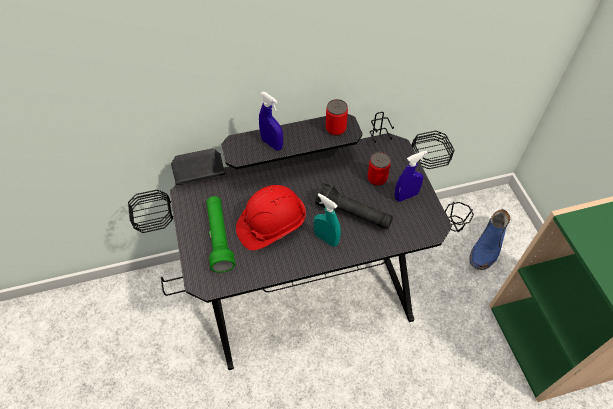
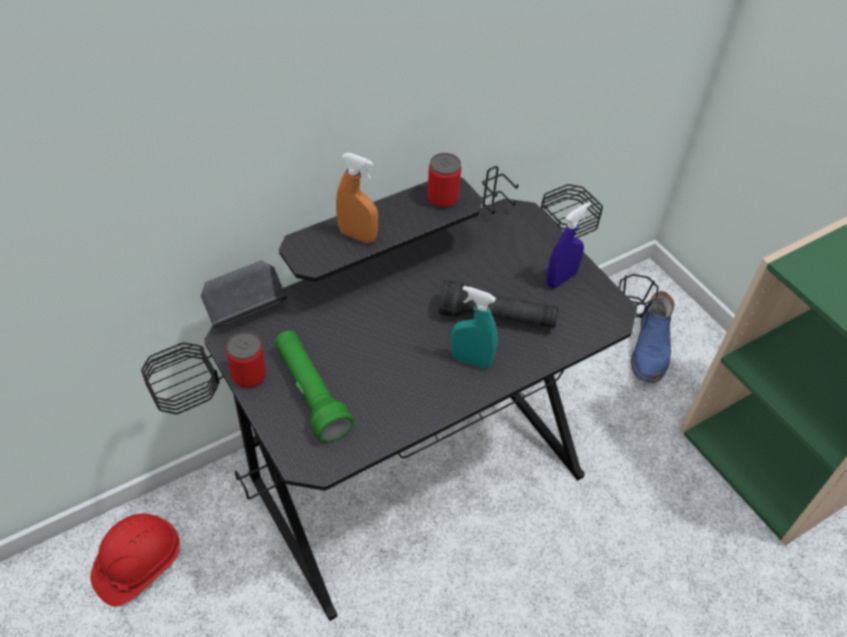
camera: 20 degrees left, 5 degrees down
(271, 225) = (382, 357): red hard hat -> red hard hat (138, 564)
(272, 144) = (357, 236): blue spray bottle -> orange spray bottle
(377, 178) = (512, 263): can -> can (249, 376)

